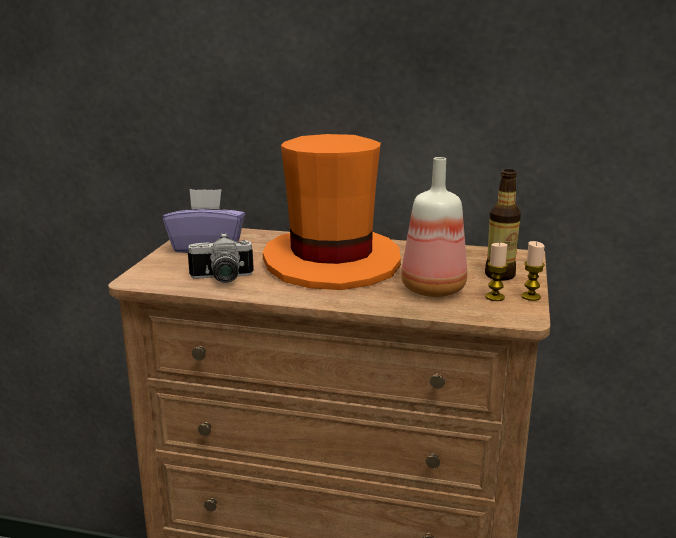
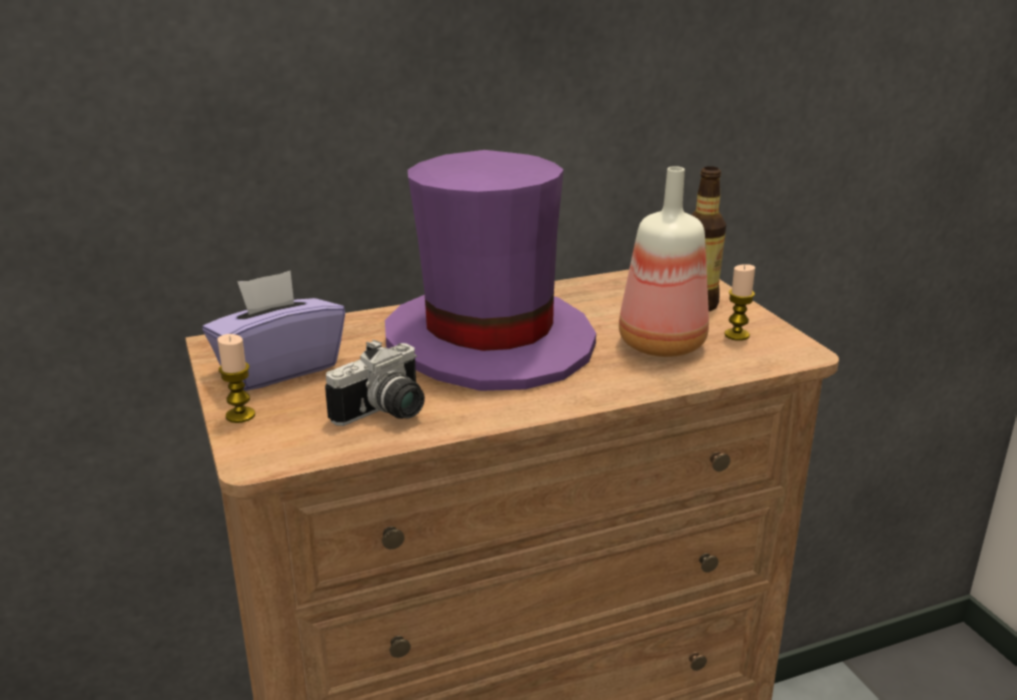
camera: 35 degrees left, 5 degrees up
(332, 262) = (489, 342): orange hat -> purple hat
(531, 297) = (768, 323): candle -> candle (240, 415)

